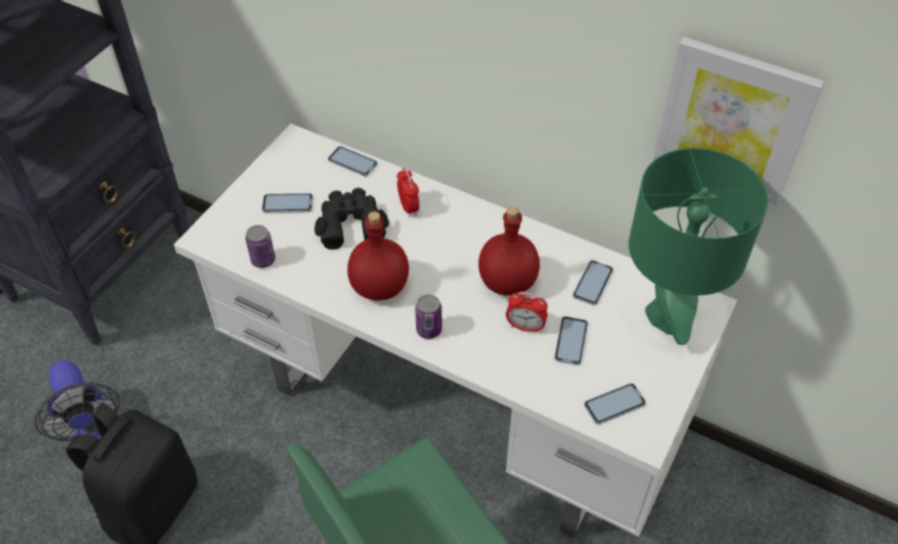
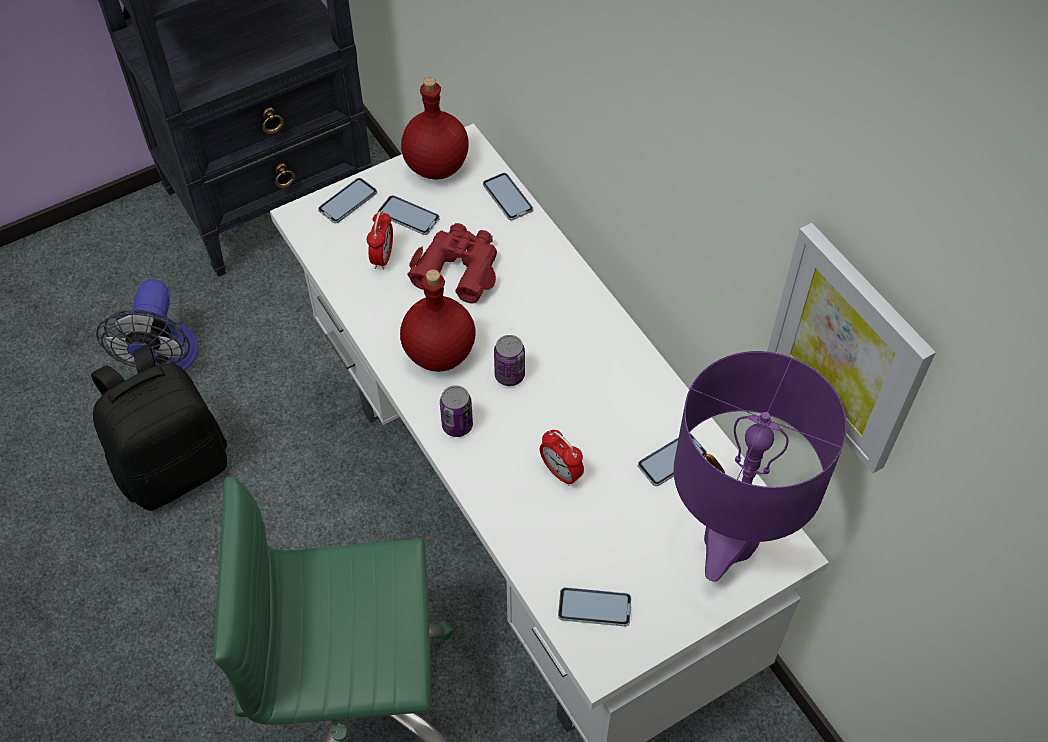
camera: 30 degrees right, 5 degrees up
(263, 260) = (343, 268): can -> can (509, 375)
(351, 223) = (458, 268): black binoculars -> red binoculars
(408, 207) = (531, 277): alarm clock -> alarm clock (382, 257)
(506, 282) = (577, 412): red bottle -> red bottle (435, 165)
(571, 341) = (598, 514): phone -> phone (348, 201)
(667, 316) = (730, 540): green table lamp -> purple table lamp

